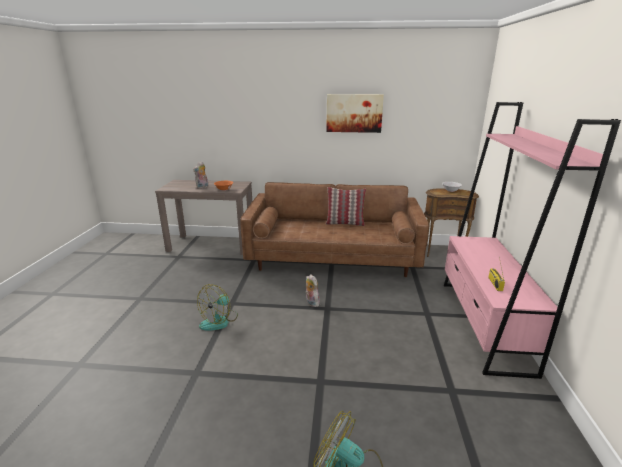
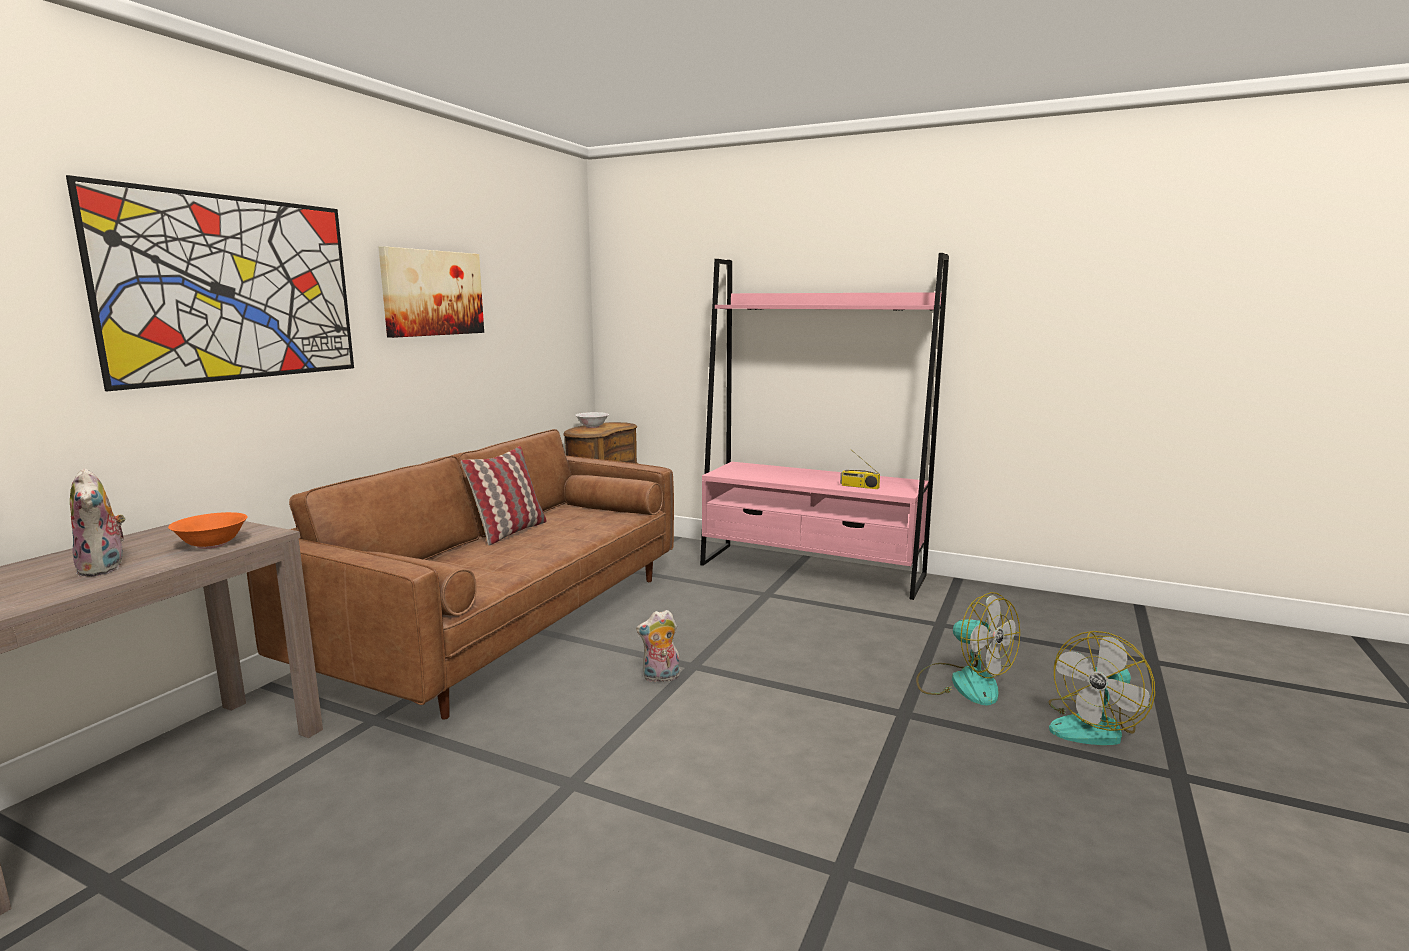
camera: 70 degrees left, 10 degrees down
(219, 321) = (641, 813): fan -> fan (963, 683)
(266, 111) = (234, 288): none -> picture

